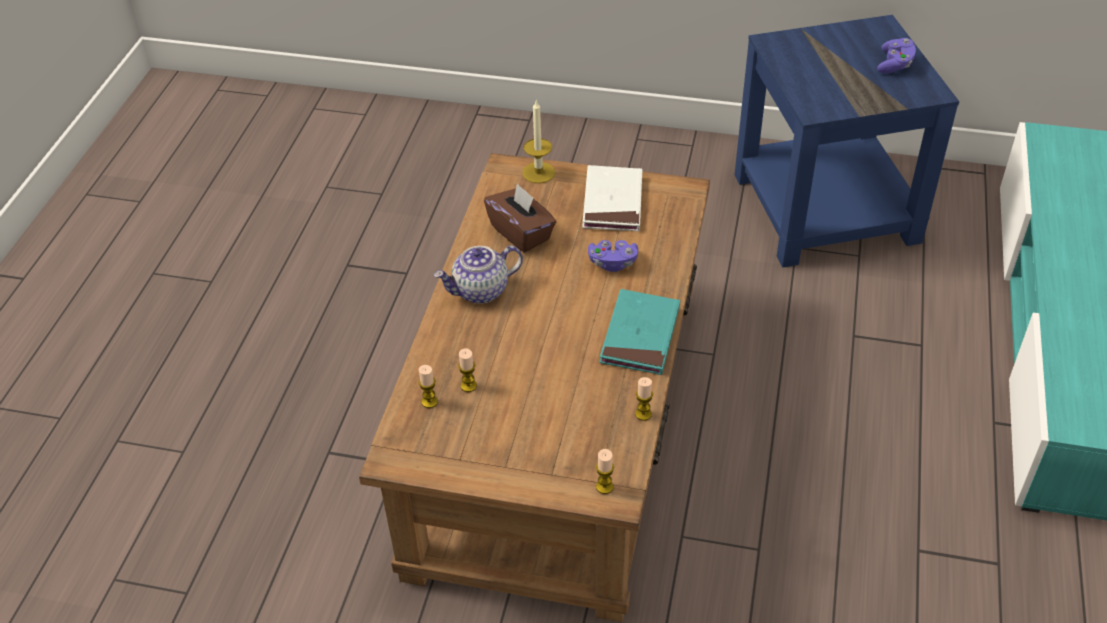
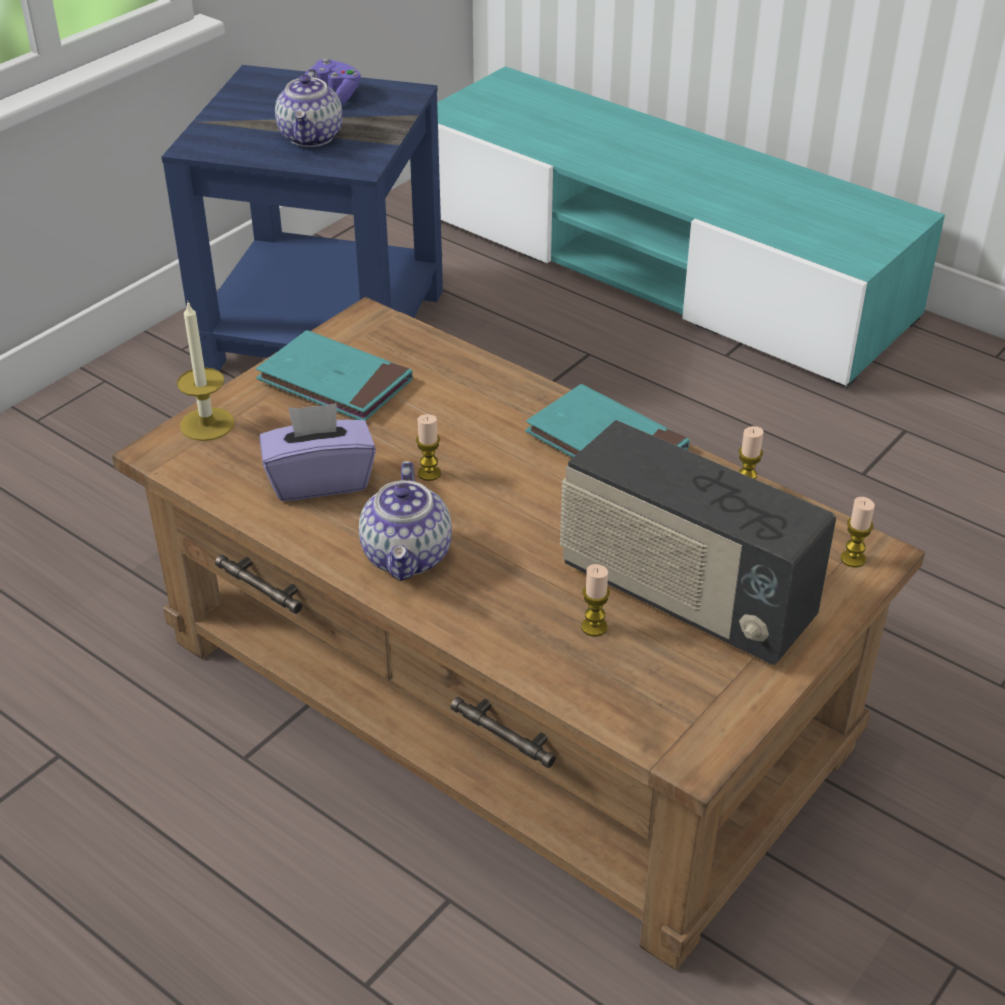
camera: 65 degrees left, 5 degrees down
(429, 401) = (600, 677): candle -> candle (429, 473)
(518, 416) = (684, 596): none -> radio
(521, 233) = (320, 480): brown tissue box -> purple tissue box
(612, 202) = (335, 382): white book -> turquoise book
(612, 263) = (453, 421): purple game controller -> none
(830, 79) = (312, 137): none -> teapot

